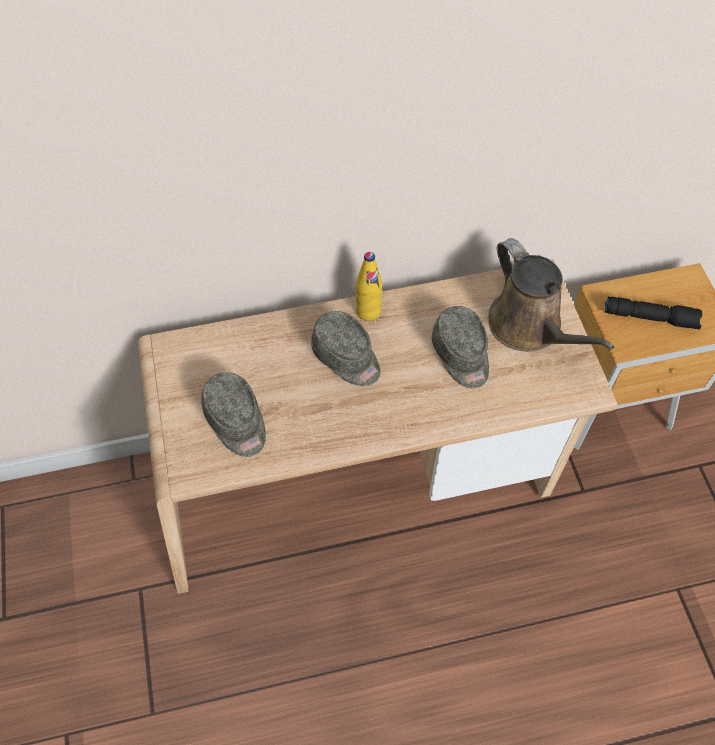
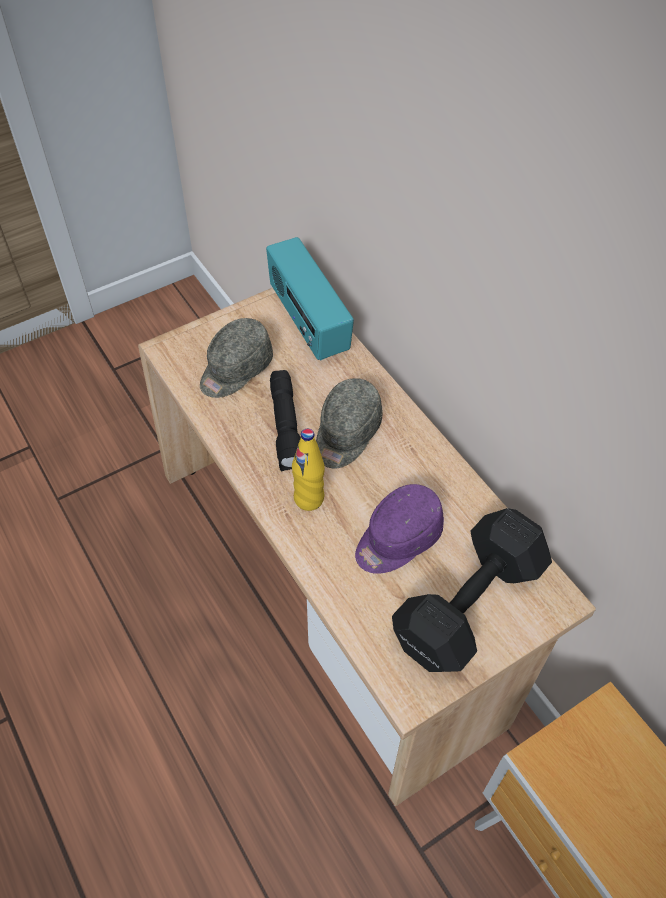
camera: 70 degrees right, 5 degrees down
(207, 348) = (307, 323): none -> radio
(368, 311) = (414, 436): yellow bottle -> yellow bottle (309, 499)
(461, 355) = (397, 539): grey cap -> purple cap
(529, 327) = (472, 603): brown watering can -> black dumbbell
(651, 317) = (608, 788): black flashlight -> black flashlight (287, 428)

